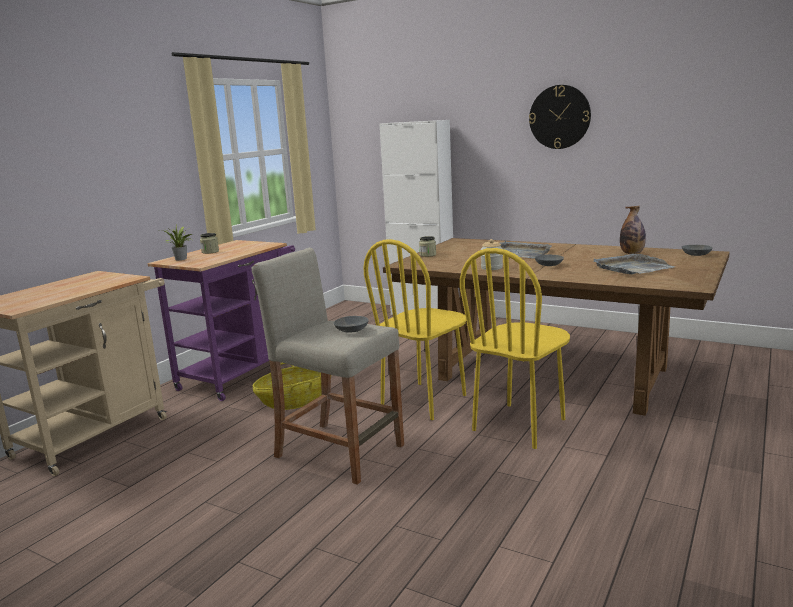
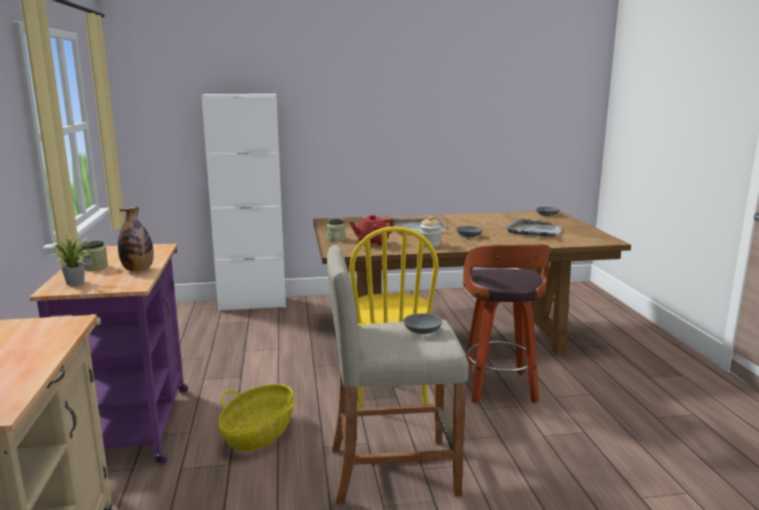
camera: 40 degrees left, 0 degrees up
(447, 261) = (372, 243): none -> red teapot
(519, 425) = (499, 389): yellow chair -> stool
(559, 117) = (392, 96): wall clock -> none
(632, 253) = (503, 218): bottle -> bottle (138, 270)

